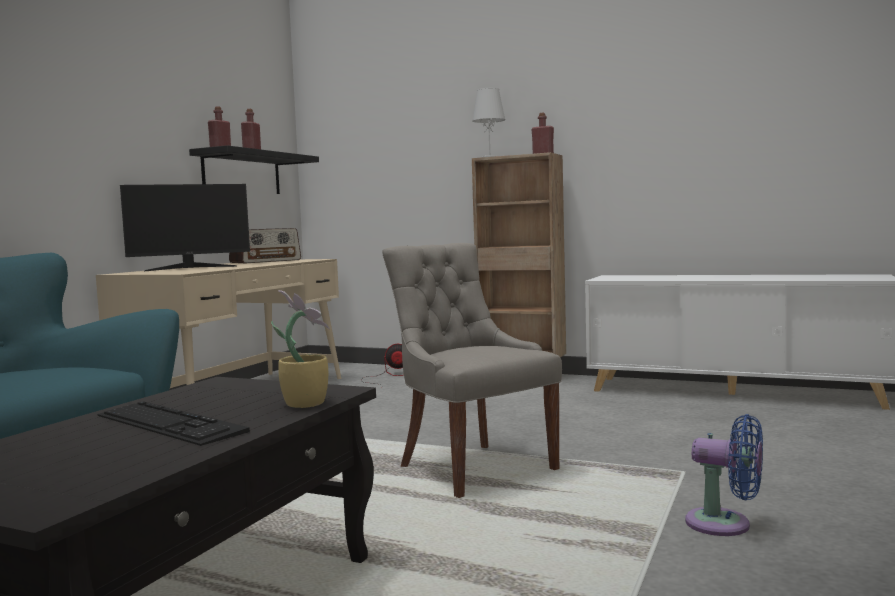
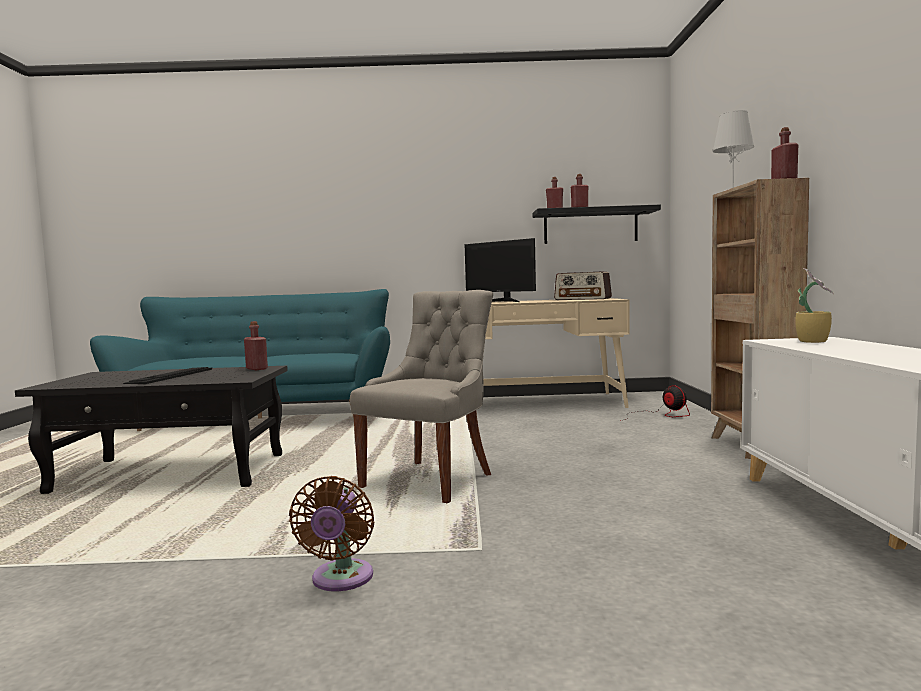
camera: 65 degrees right, 0 degrees up
(222, 386) = (256, 369): none -> red bottle
(305, 403) = (207, 380): potted plant -> potted plant (813, 341)
(725, 524) = (340, 580): blue fan -> brown fan

